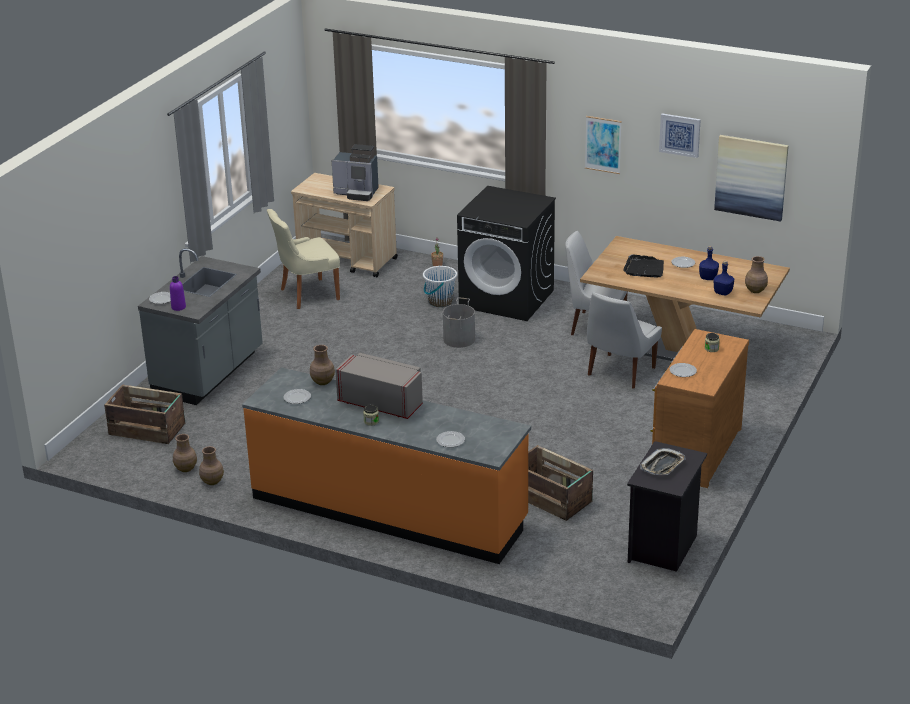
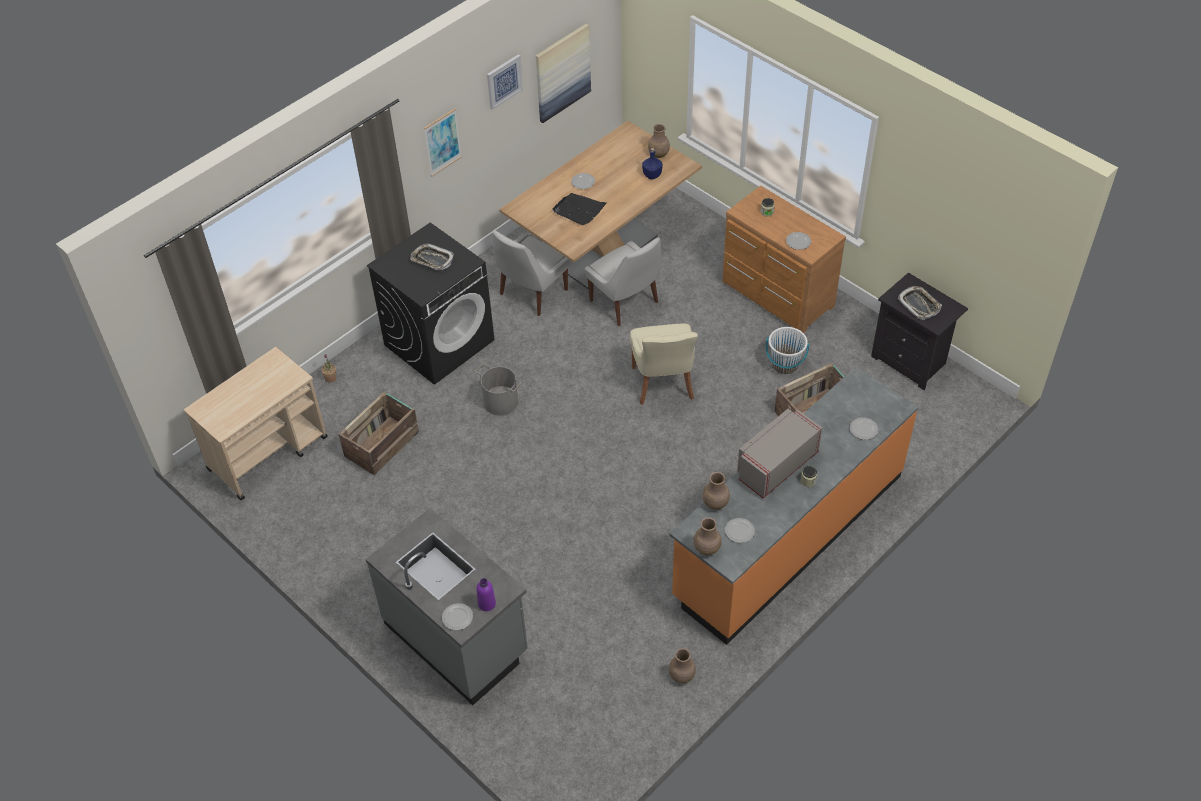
camera: 70 degrees left, 20 degrees up
(148, 430) = (550, 720): crate -> crate (383, 444)
(185, 468) = (646, 696): brown vase -> brown vase (706, 548)
(307, 294) = (326, 508): beige chair -> beige chair (663, 385)
(357, 193) = (269, 382): coffee machine -> none
(440, 301) = (414, 396): white bucket -> white bucket (785, 364)
(512, 207) = (432, 259): none -> tray
(708, 277) = (619, 175): blue bottle -> none

